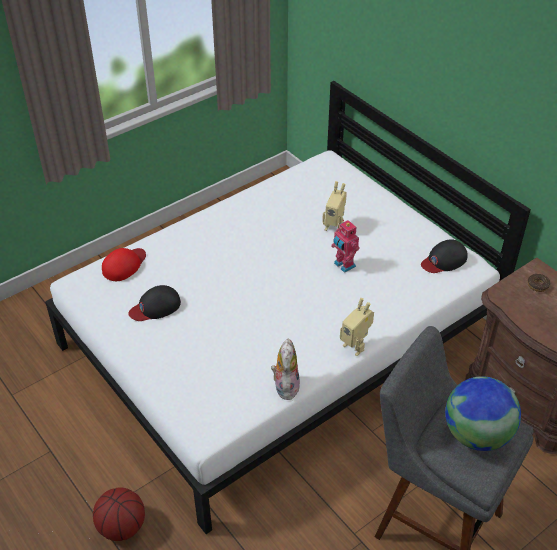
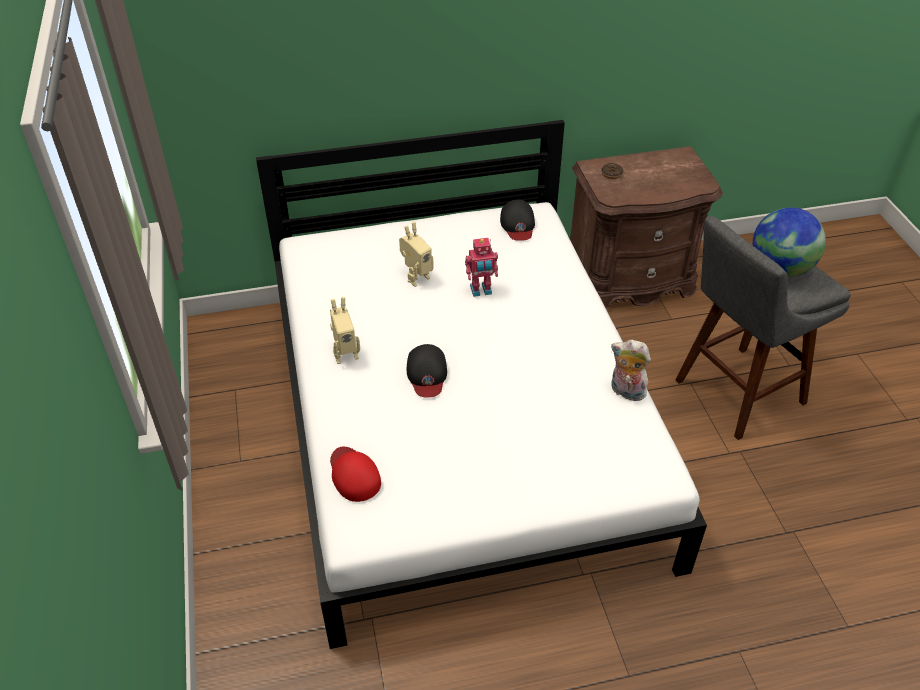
camera: 65 degrees left, 0 degrees up
(122, 526) = (653, 651): basketball -> none
(155, 307) = (447, 465): black cap -> black cap (427, 374)
(356, 345) = (596, 323): toy robot -> toy robot (345, 354)

